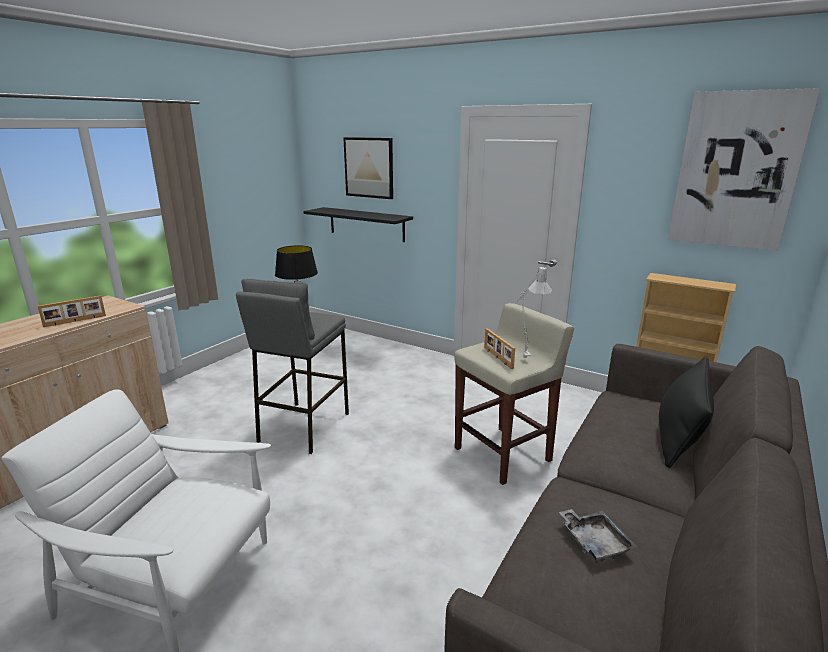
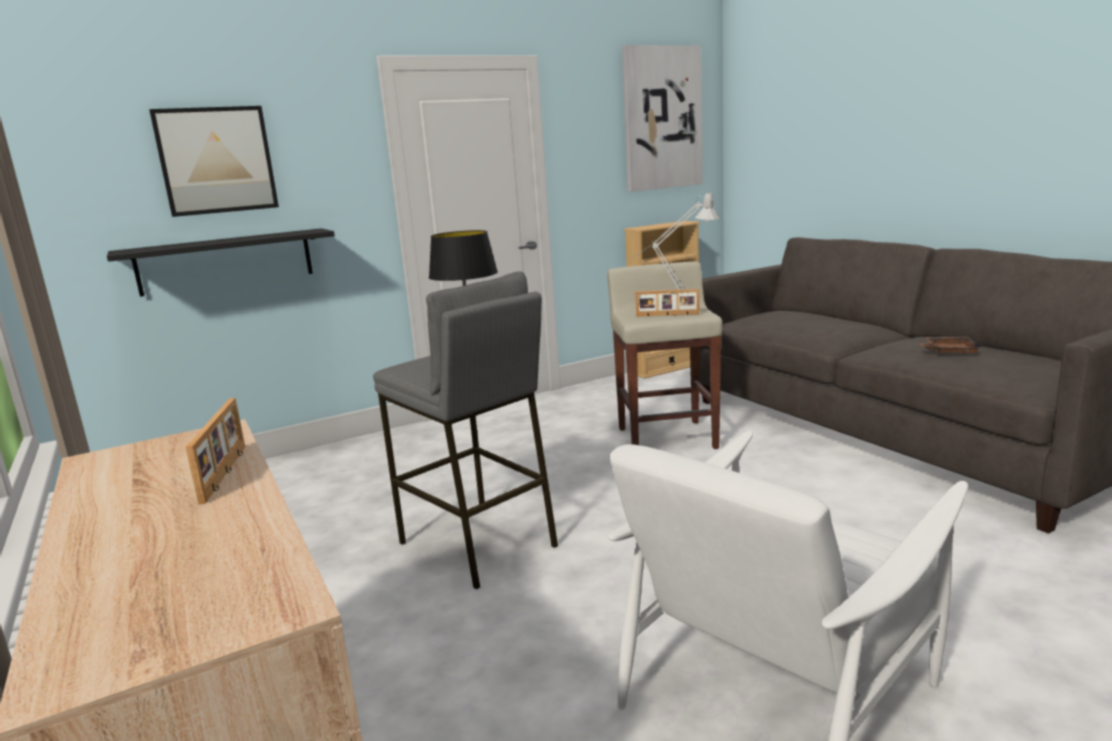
camera: 60 degrees left, 5 degrees down
(594, 542) = (948, 352): grey tray -> brown tray
(679, 435) = (812, 316): black pillow -> none

